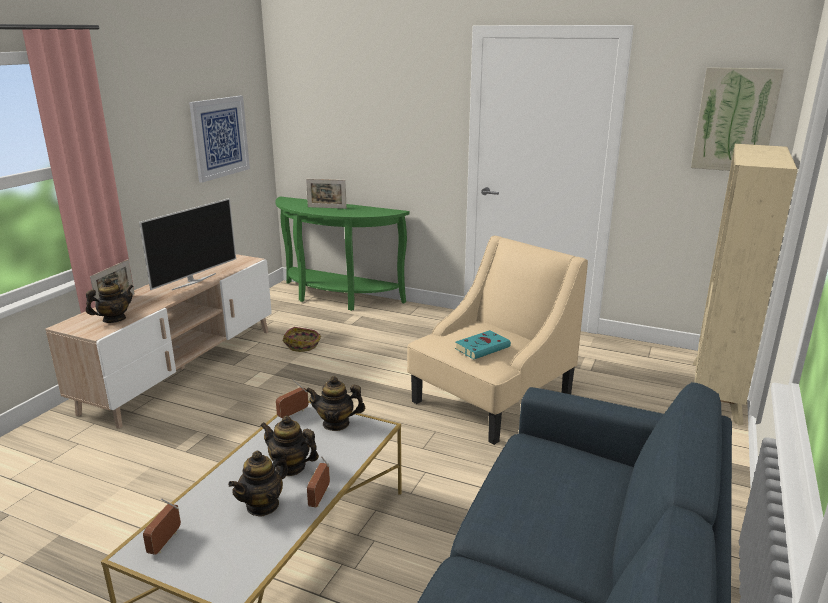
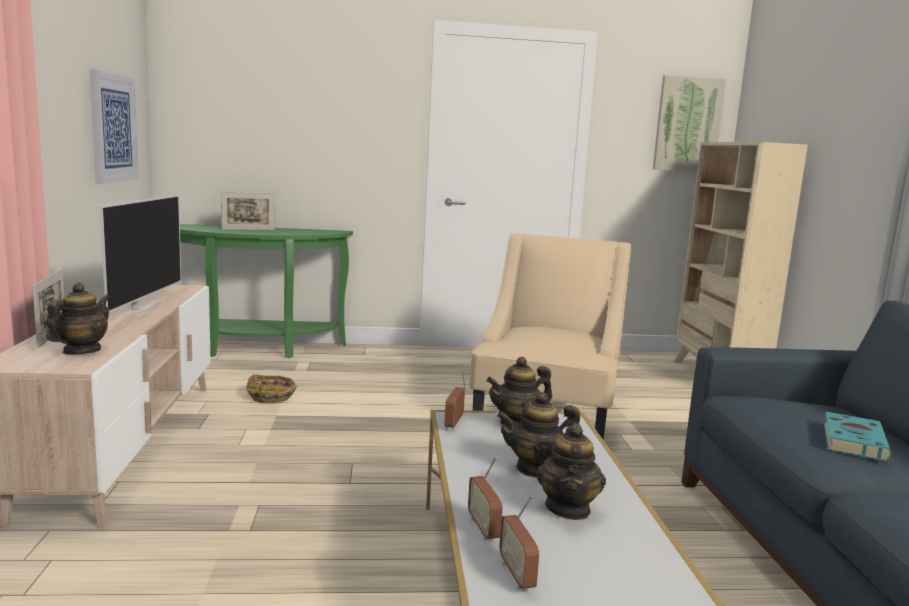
camera: 30 degrees left, 10 degrees down
(320, 497) = (617, 487): radio -> radio (483, 528)
(483, 347) = (564, 342): turquoise book -> turquoise book (853, 441)

